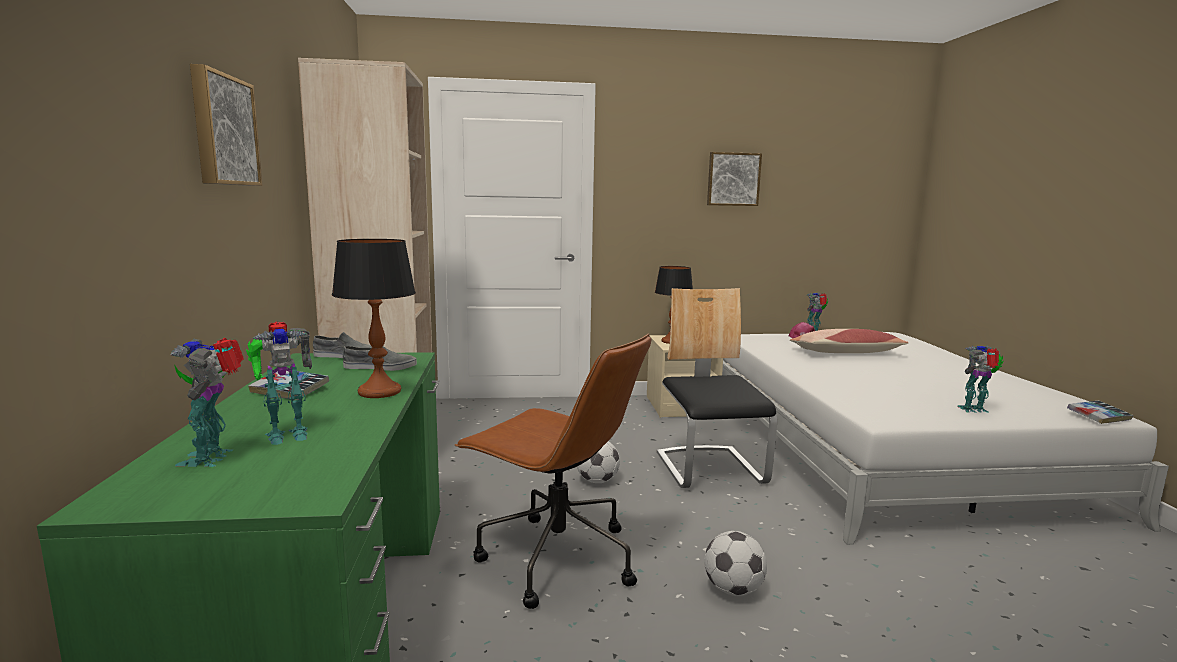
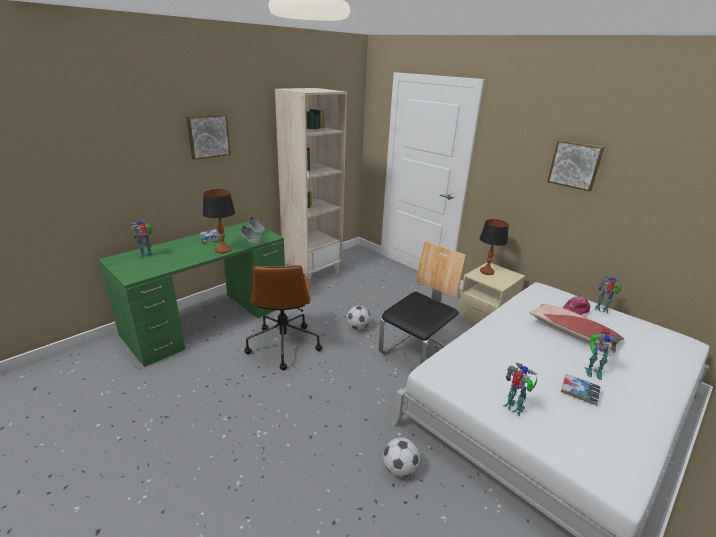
camera: 50 degrees right, 15 degrees up
(285, 434) = (171, 255): toy robot -> toy robot (592, 371)
(733, 590) = (307, 398): football -> football (399, 469)
(1098, 417) = (599, 478): book -> book (579, 392)

